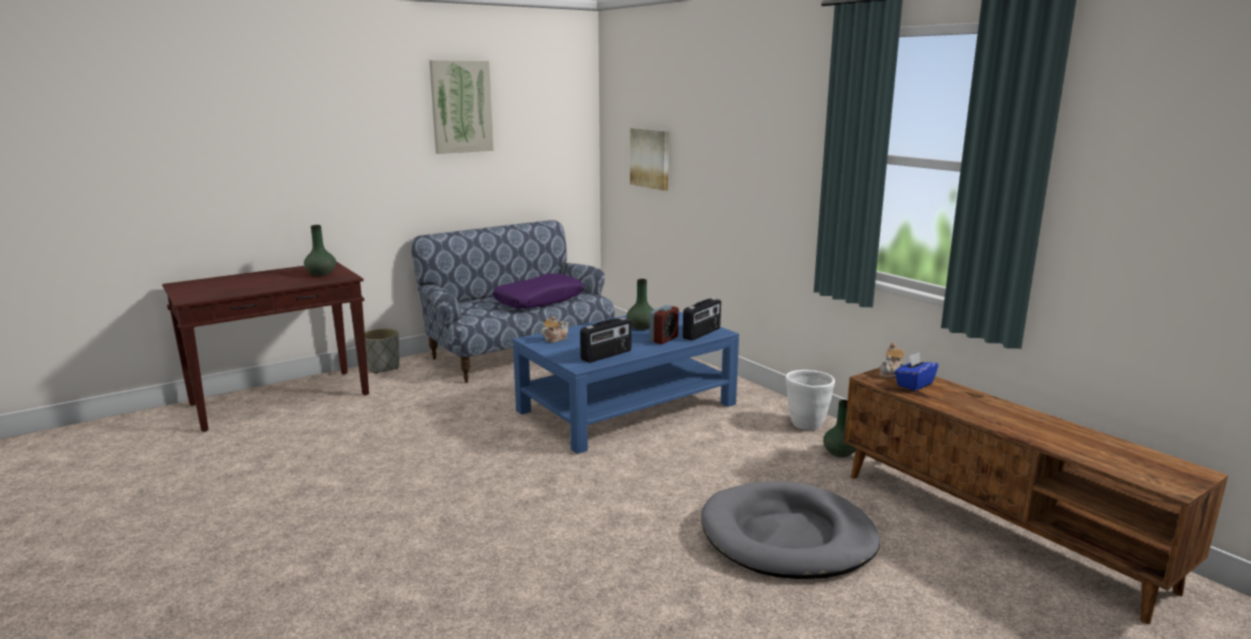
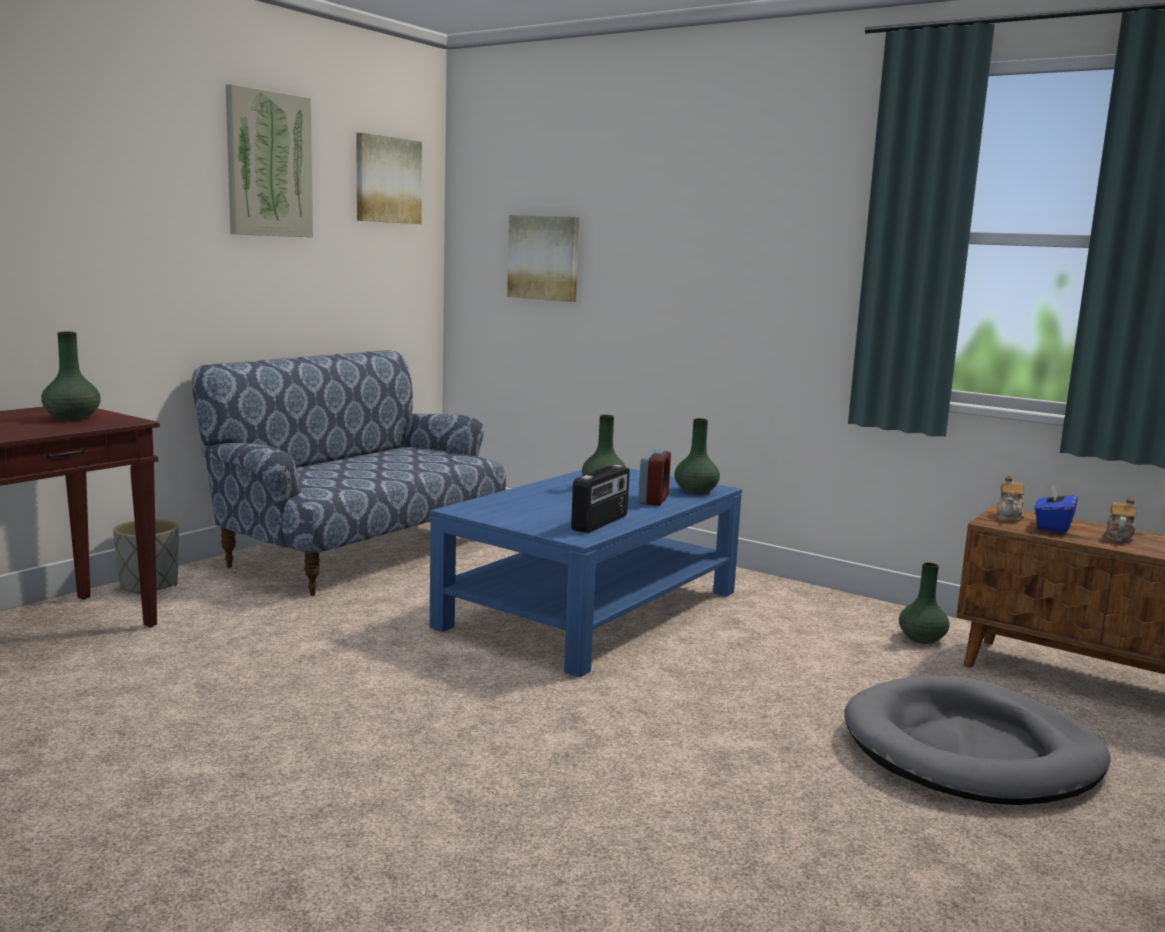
camera: 20 degrees left, 5 degrees down
(539, 300) = (401, 465): purple pillow -> none
(551, 106) = (387, 180): none -> picture
(555, 339) = (497, 507): teapot -> teapot (1118, 537)
(702, 333) = (695, 491): radio -> green vase
(806, 424) = (846, 609): white planter -> none

